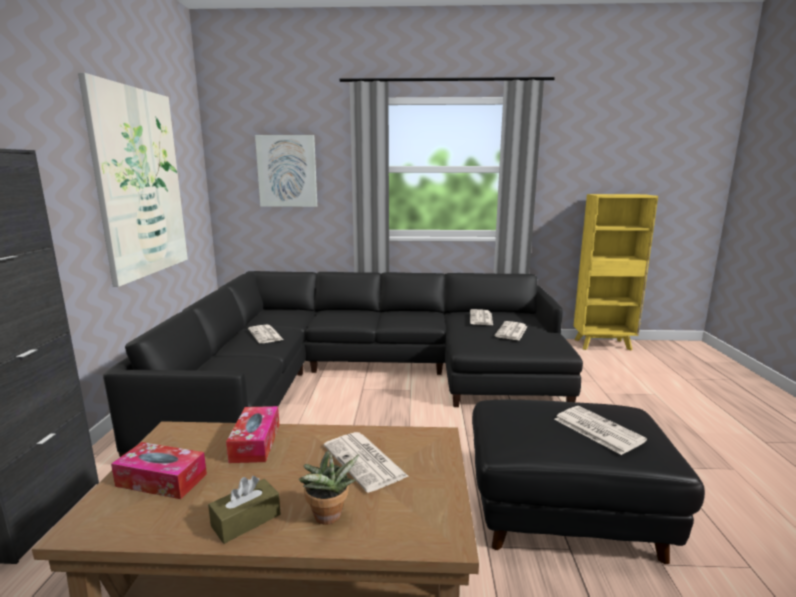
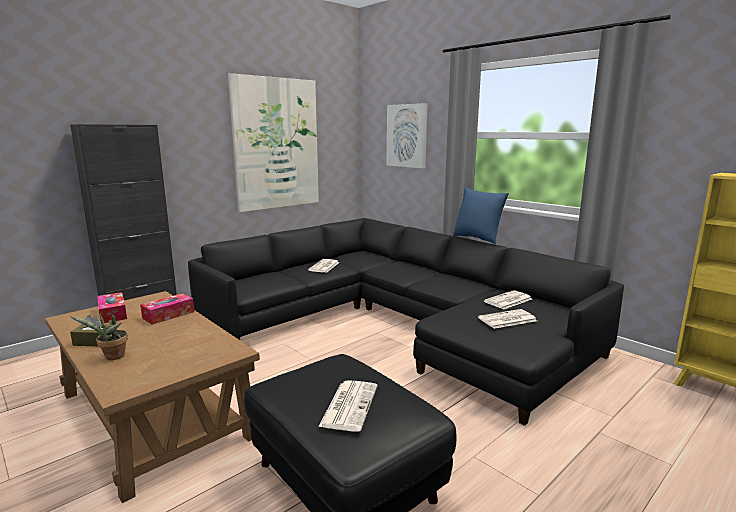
camera: 45 degrees right, 0 degrees up
(365, 461) = (179, 344): newspaper -> none
(407, 271) = (477, 239): none -> blue pillow

